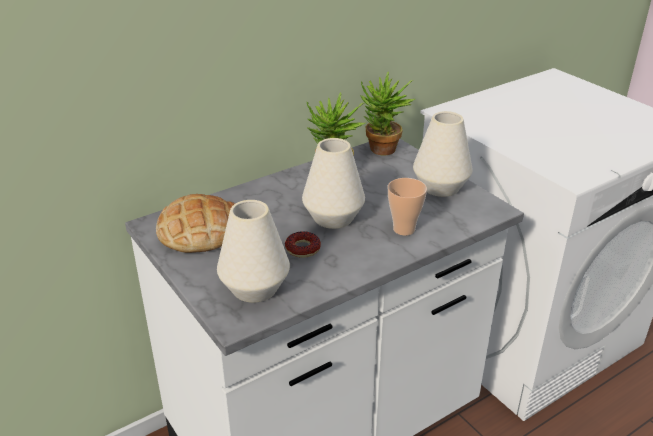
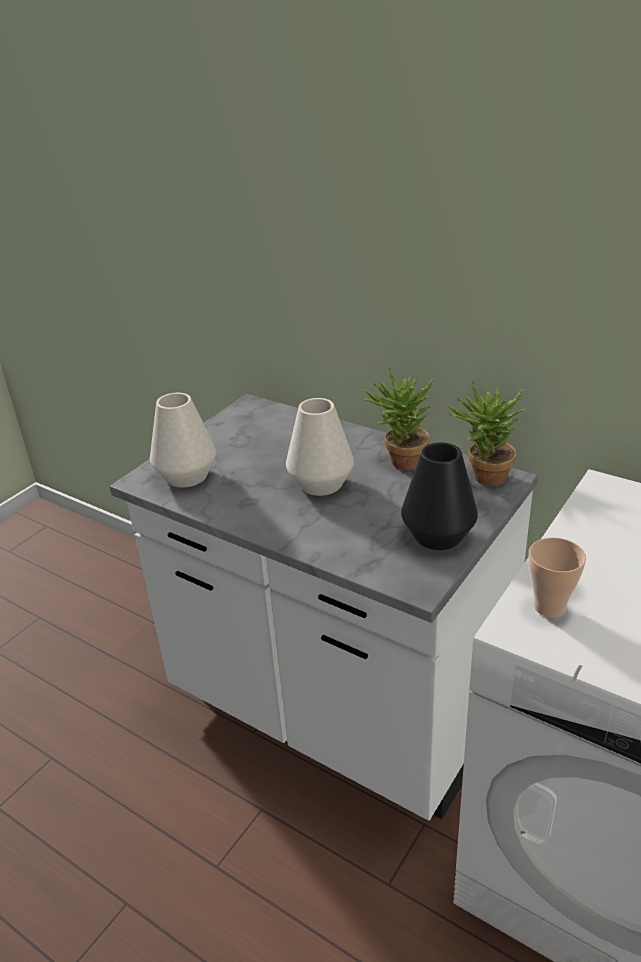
camera: 70 degrees right, 0 degrees up
(201, 231) = (254, 427): bread -> none
(302, 248) = (257, 482): donut -> none
(404, 229) = (329, 530): cup -> cup (549, 607)
(440, 187) = (438, 536): white vase -> black vase

